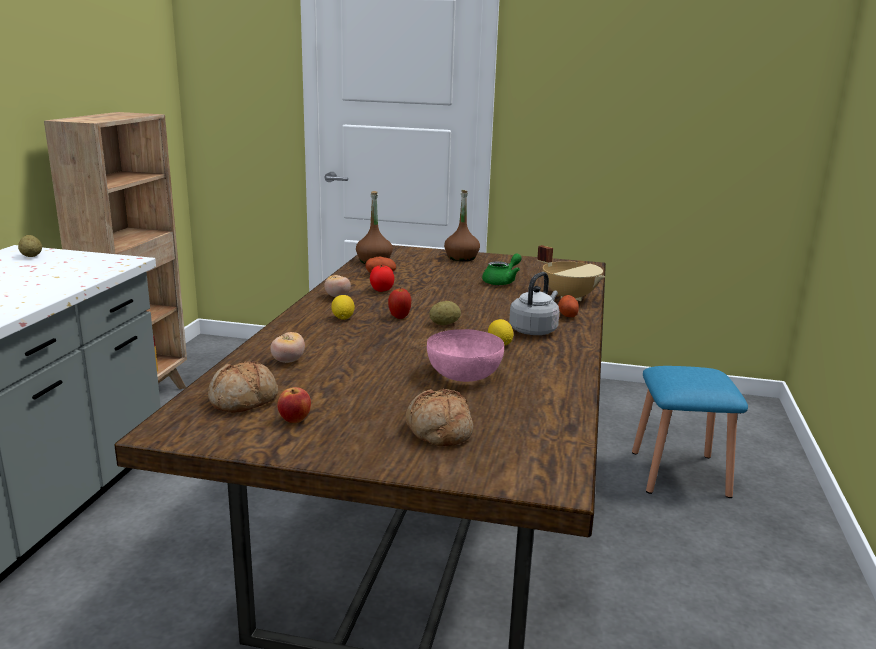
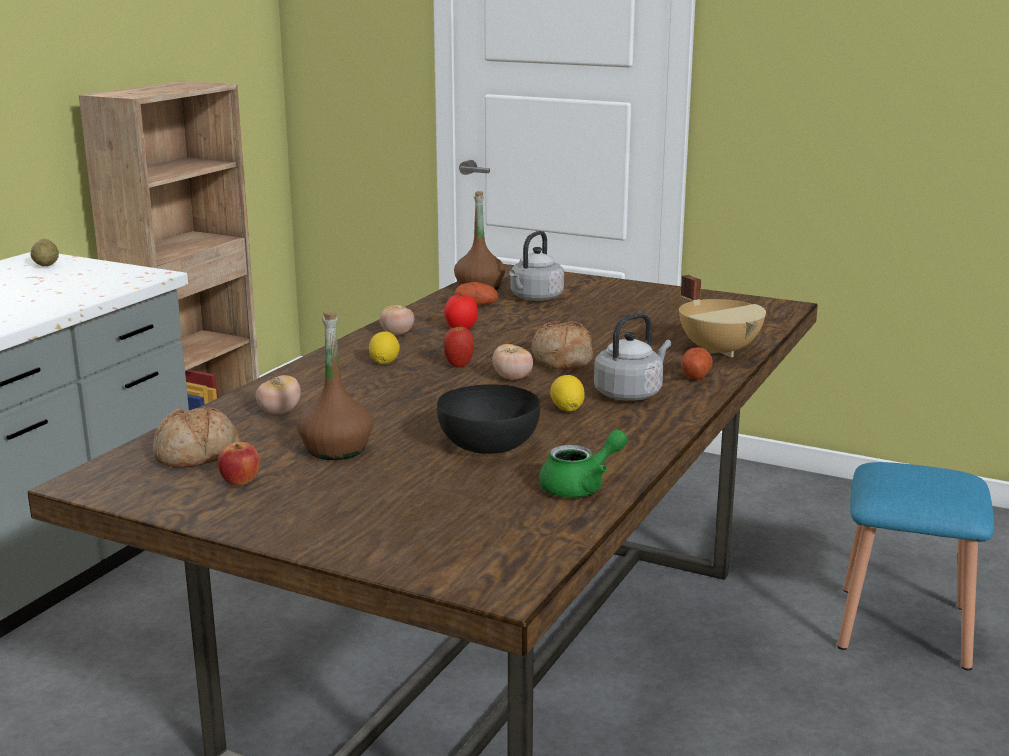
camera: 15 degrees right, 0 degrees up
(418, 266) = (535, 298): none -> grey kettle
(438, 431) = (403, 510): bread -> bread (560, 360)
(444, 324) = (512, 378): potato -> tomato
(461, 258) = (605, 288): brown bottle -> brown bottle (337, 449)
(464, 375) = (488, 445): pink bowl -> black bowl
(502, 281) = (638, 324): green teapot -> green teapot (581, 486)

